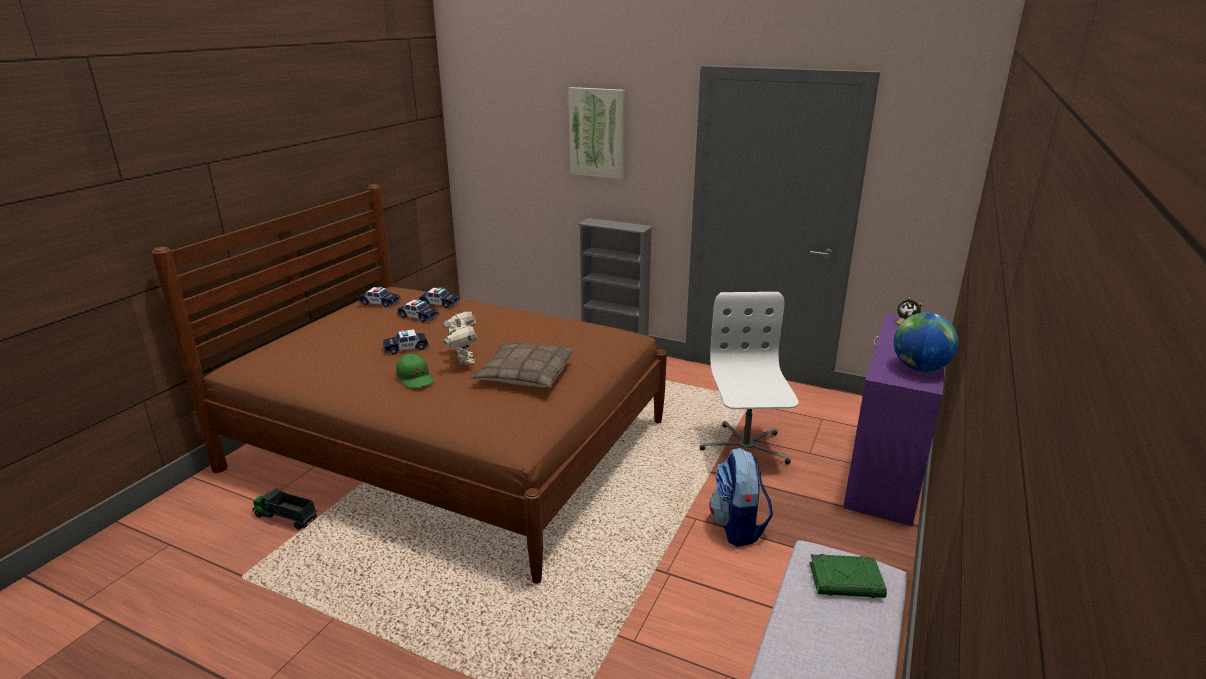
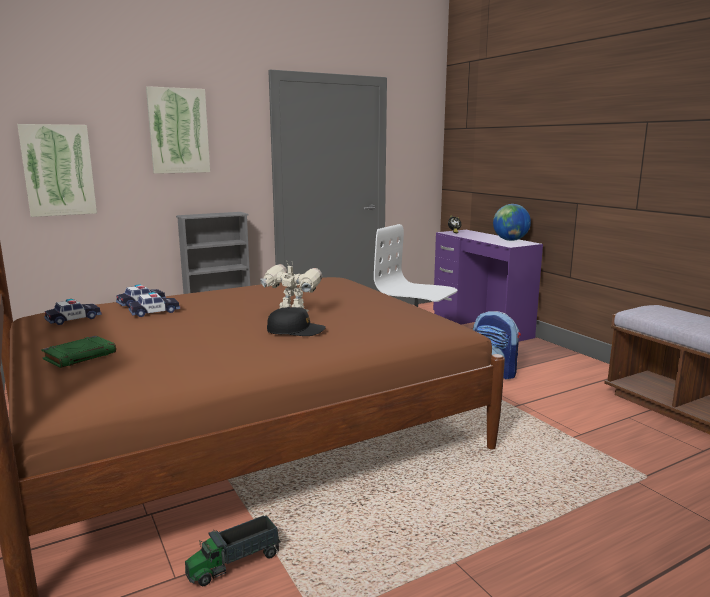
camera: 55 degrees left, 10 degrees down
(406, 348) = (220, 325): toy car -> none
(415, 378) = (295, 331): green cap -> black cap
(500, 161) = (58, 170): none -> picture
(525, 374) = (356, 304): pillow -> none
(846, 580) = (664, 311): green book -> green book (80, 356)

